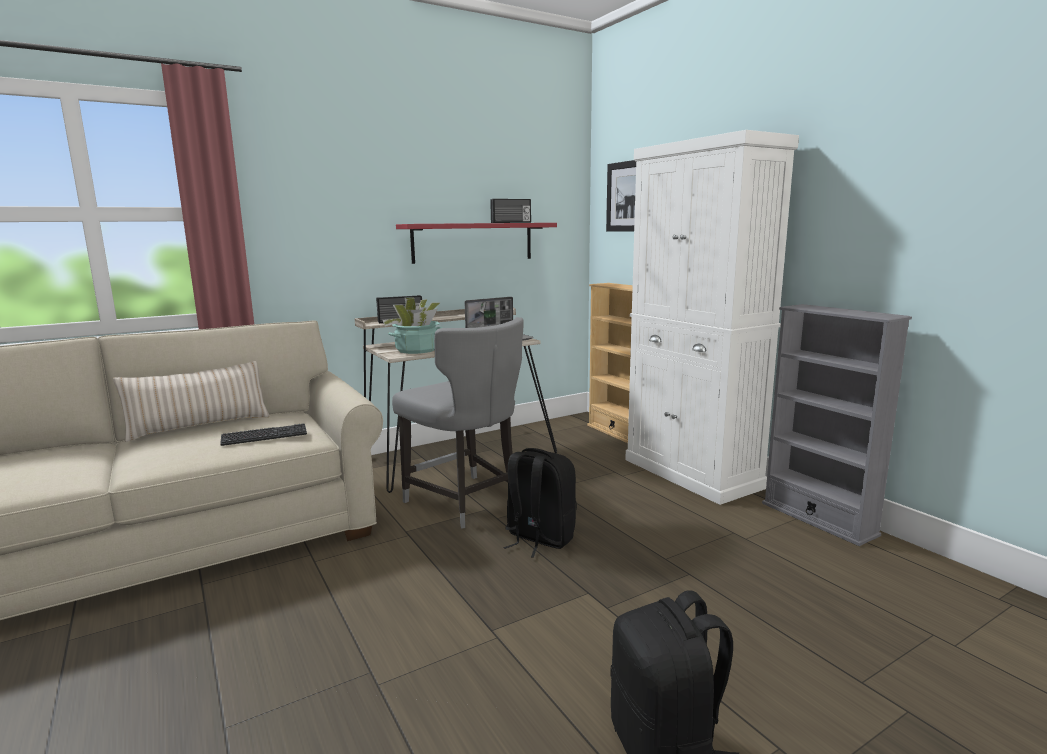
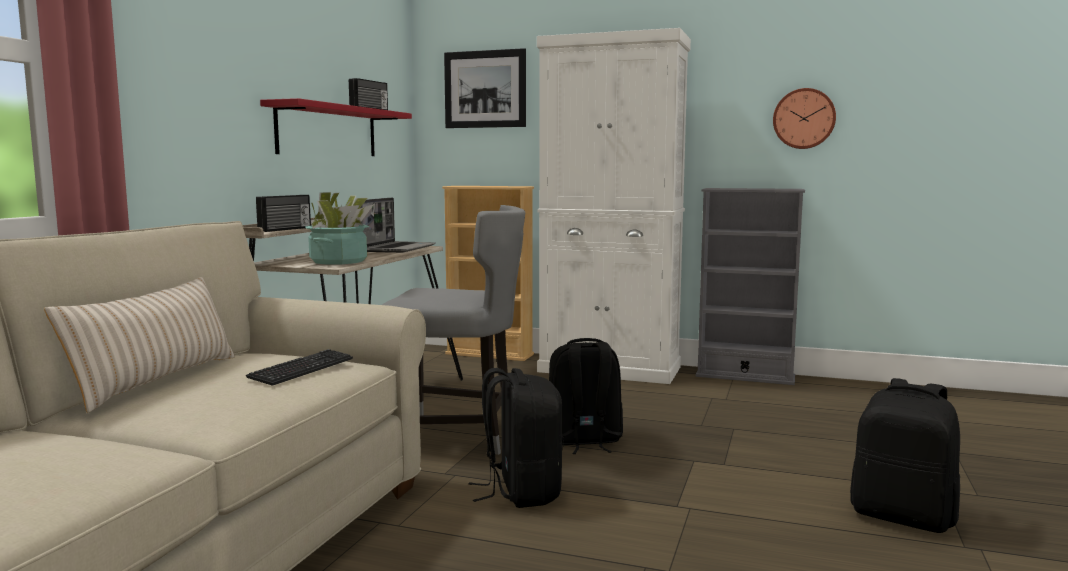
camera: 40 degrees left, 5 degrees down
(418, 566) = (521, 492): none -> black backpack
(924, 226) = (804, 119): none -> wall clock

